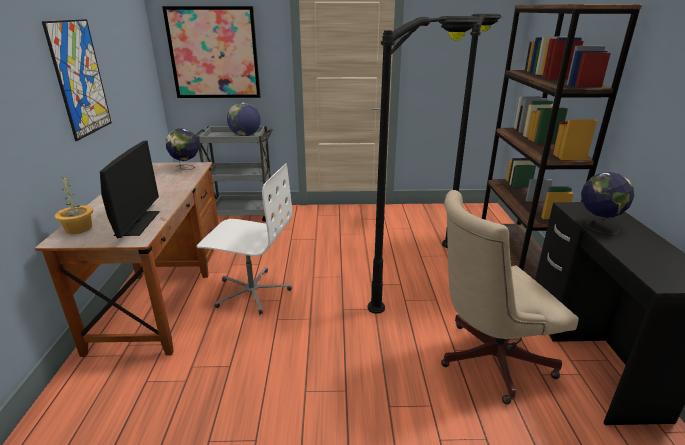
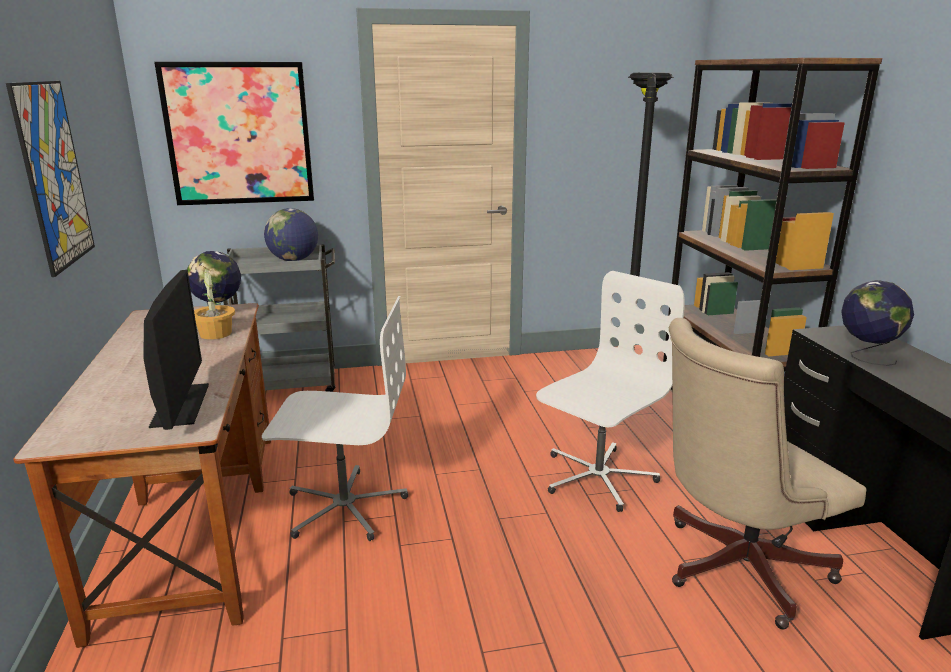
camera: 10 degrees left, 5 degrees down
(78, 228) = (79, 422): potted plant -> potted plant (215, 334)
(415, 289) = (597, 477): black floor lamp -> white office chair

